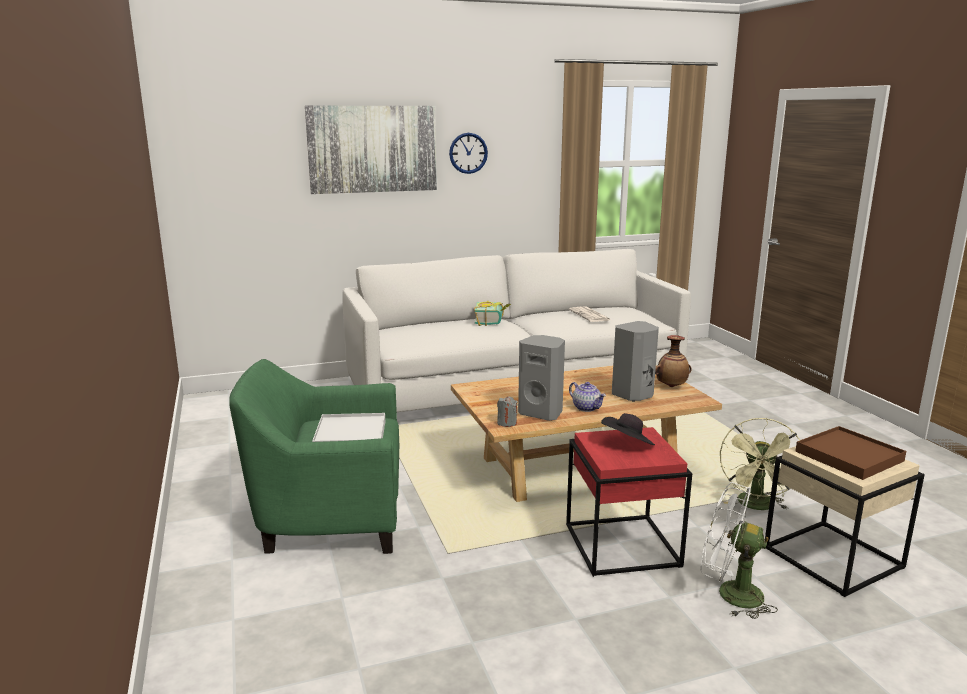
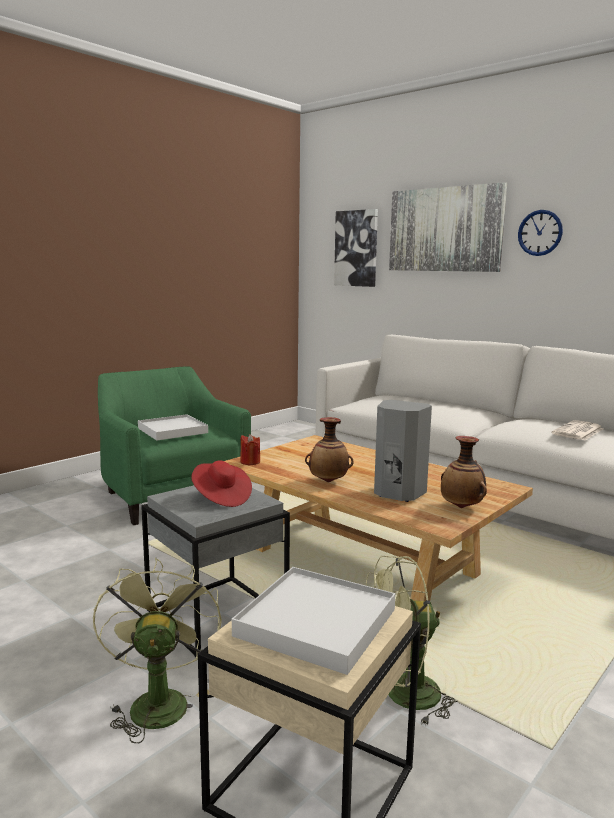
camera: 60 degrees right, 5 degrees down
(256, 170) = (356, 248): none -> picture
(492, 322) = (462, 409): book -> none
(507, 423) = (250, 462): grey candle -> red candle
(542, 413) = (290, 469): grey speaker -> none
(587, 408) = (328, 481): teapot -> vase
(620, 545) = (217, 614): red side table -> grey side table
(627, 444) = (221, 498): black hat -> red hat
(729, 594) = (158, 701): white fan -> green fan
(849, 456) = (316, 622): brown tray -> white tray

